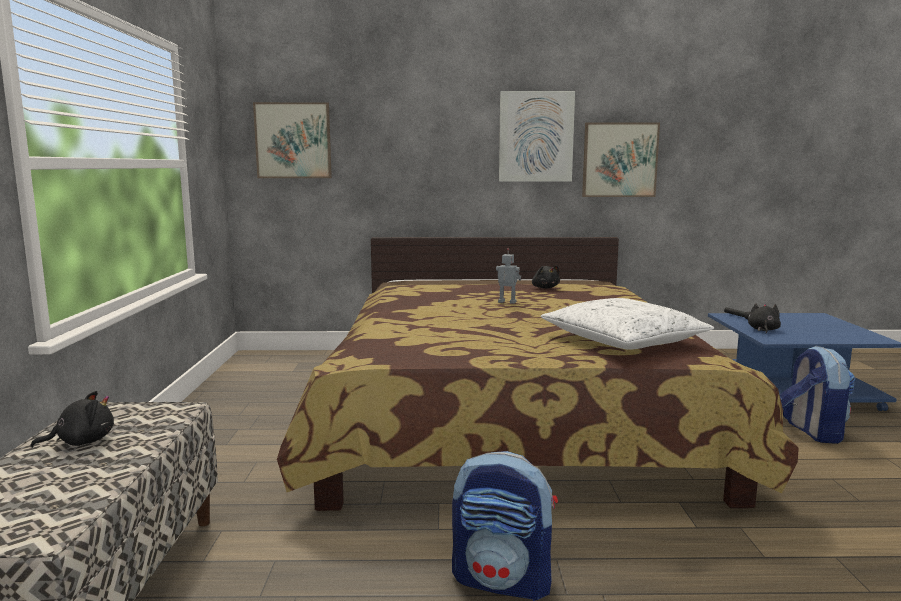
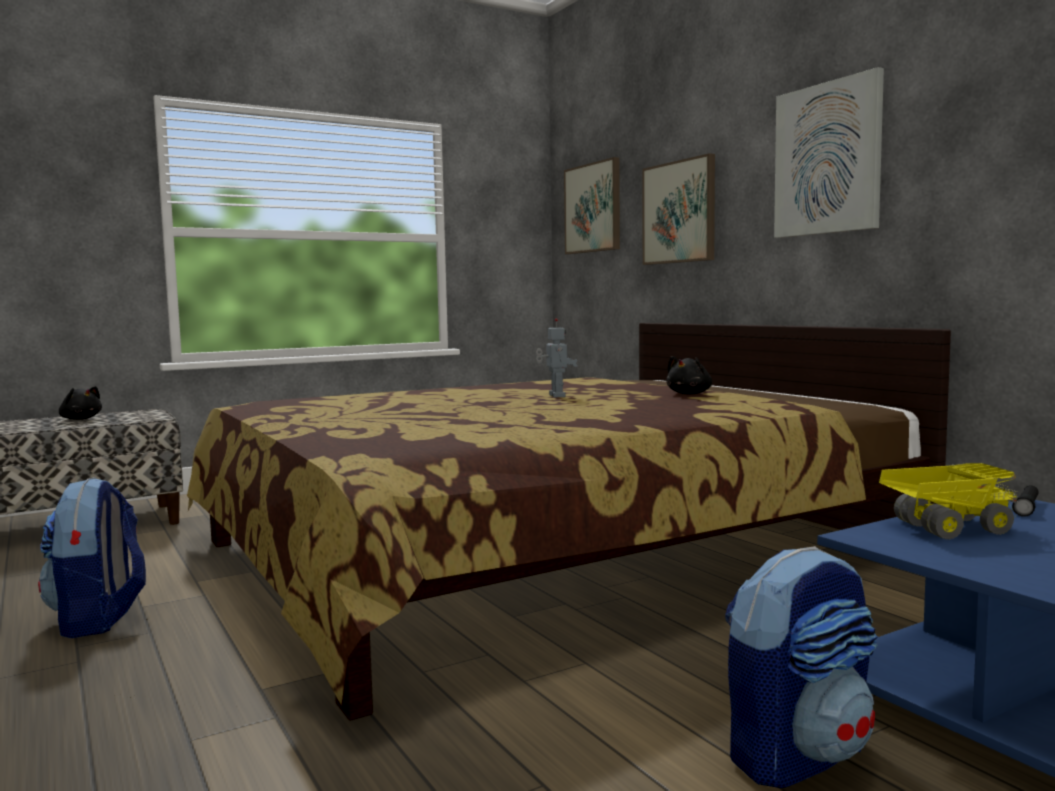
camera: 60 degrees right, 5 degrees down
(619, 160) = (963, 178): picture -> picture (679, 212)
(623, 340) = (407, 430): white pillow -> none
(763, 330) = (945, 528): black plush toy -> toy truck

